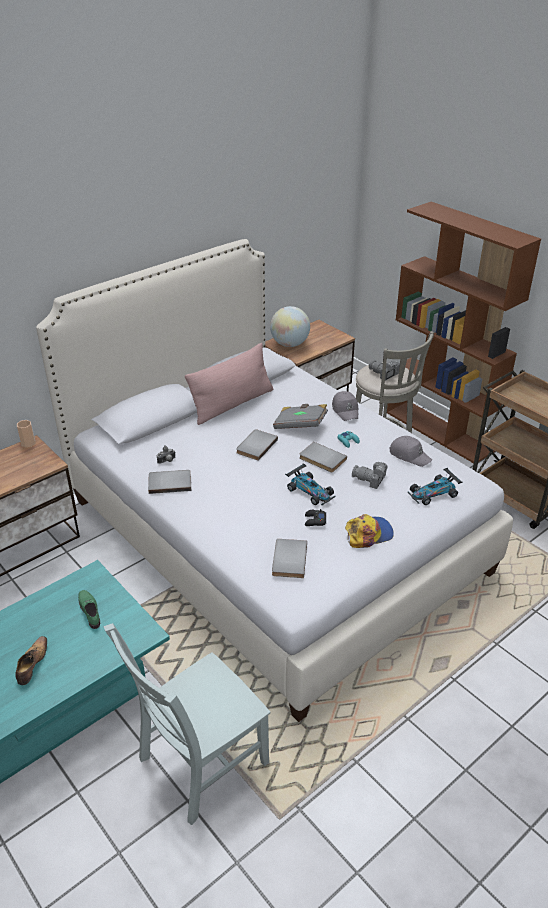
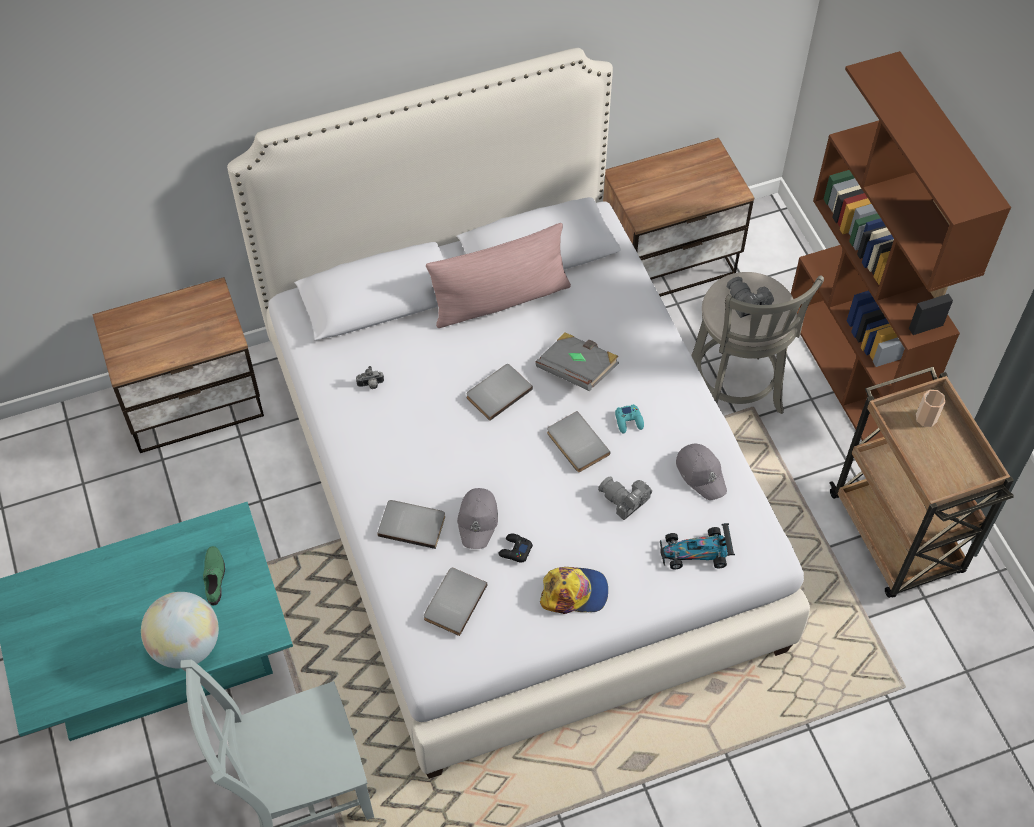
camera: 20 degrees right, 20 degrees up
(28, 443) = (209, 290): cup -> cup (926, 418)
(32, 664) = (129, 630): shoe -> none
(170, 482) = (360, 424): grey book -> grey book (412, 523)
(289, 344) = (645, 185): globe -> globe (186, 645)
(310, 491) = (533, 498): toy car -> none
(345, 410) = (655, 358): grey cap -> grey cap (478, 520)

